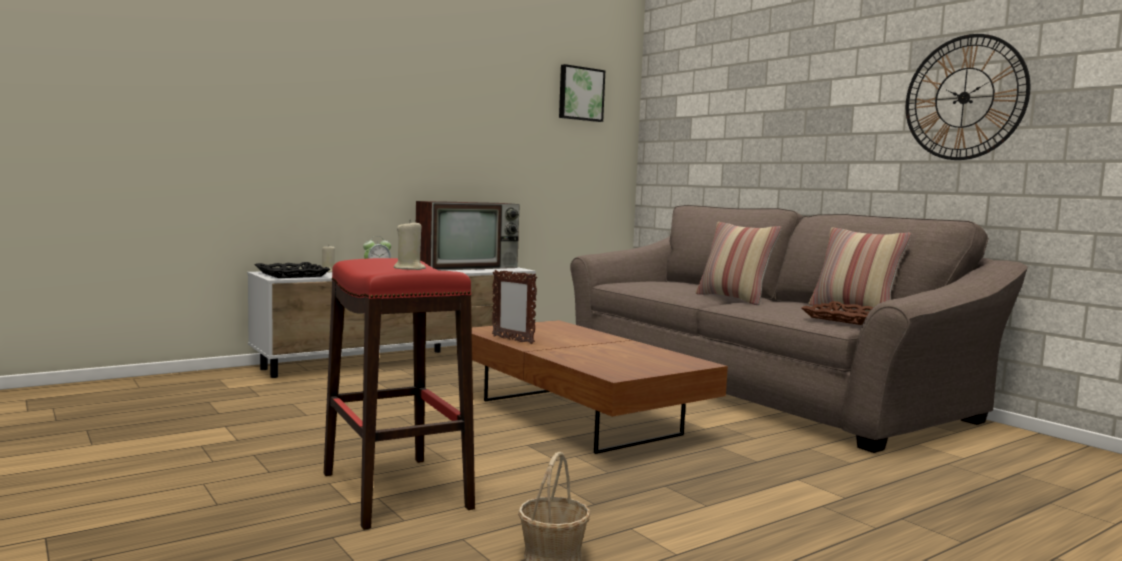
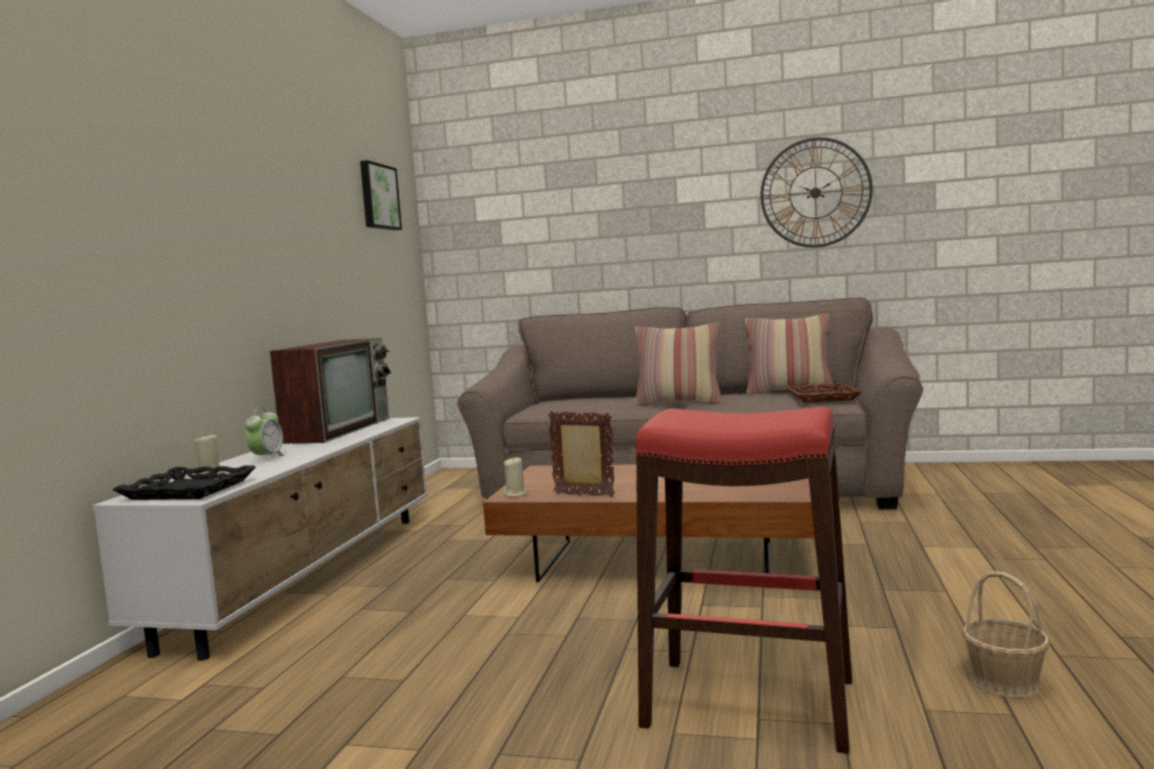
camera: 40 degrees left, 0 degrees up
(409, 268) = (803, 413): beige candle -> beige candle (515, 494)
(512, 340) = (584, 495): picture frame -> picture frame turned 150 degrees counterclockwise

